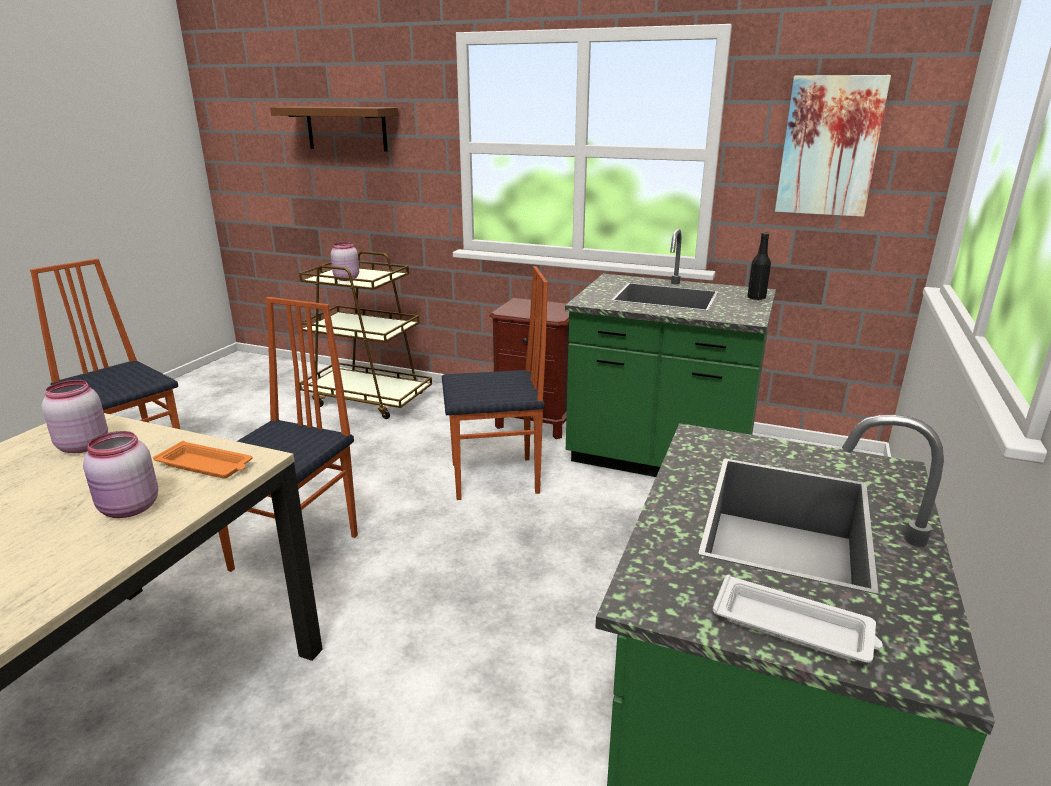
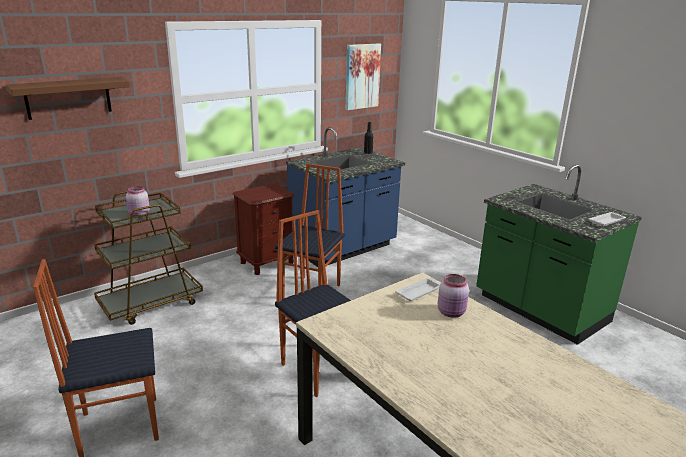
camera: 60 degrees left, 0 degrees up
(82, 445) = (362, 322): pink jar -> none
(206, 466) = (419, 292): orange tray -> white tray
(660, 459) = (343, 248): green counter -> blue counter

